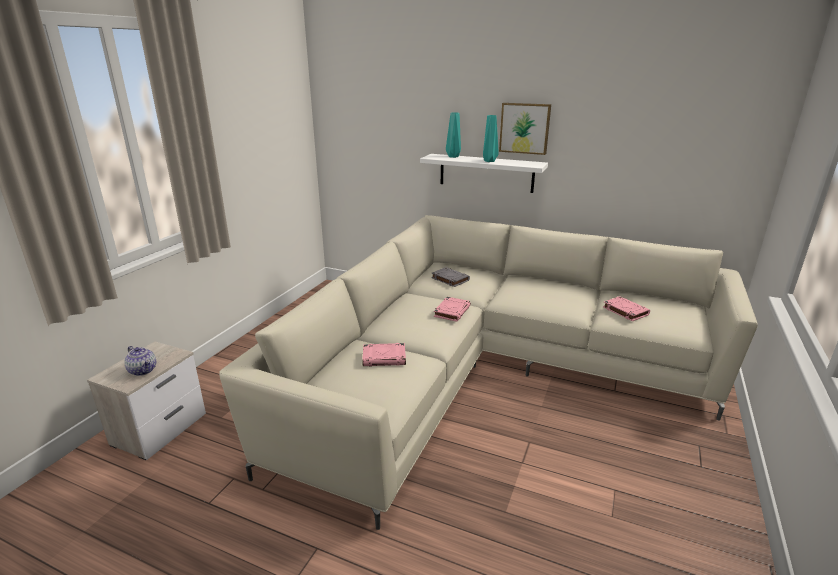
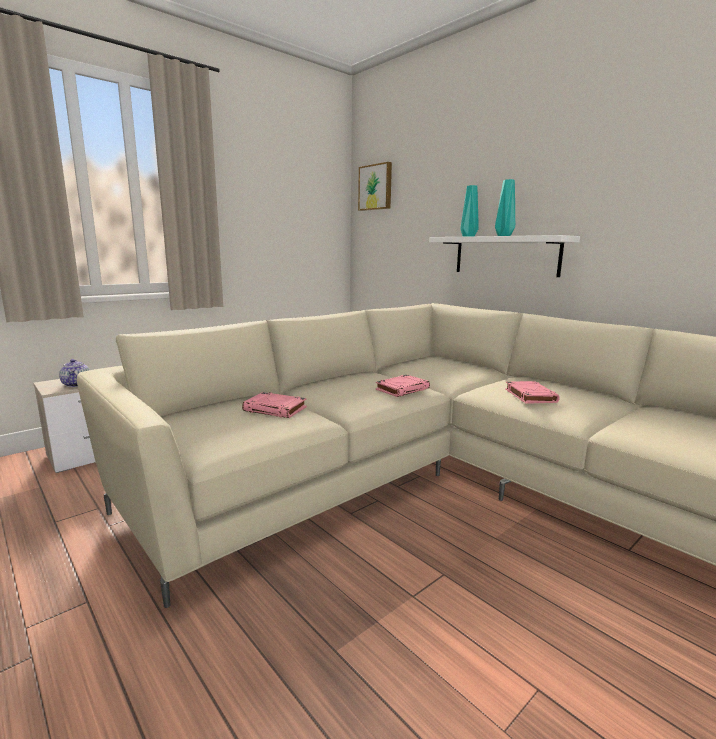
camera: 25 degrees right, 10 degrees down
(449, 279) = (433, 367): grey book -> none
(525, 128) = (552, 195): picture -> picture (376, 187)
(625, 311) = (655, 425): pink book -> pink book (530, 396)

